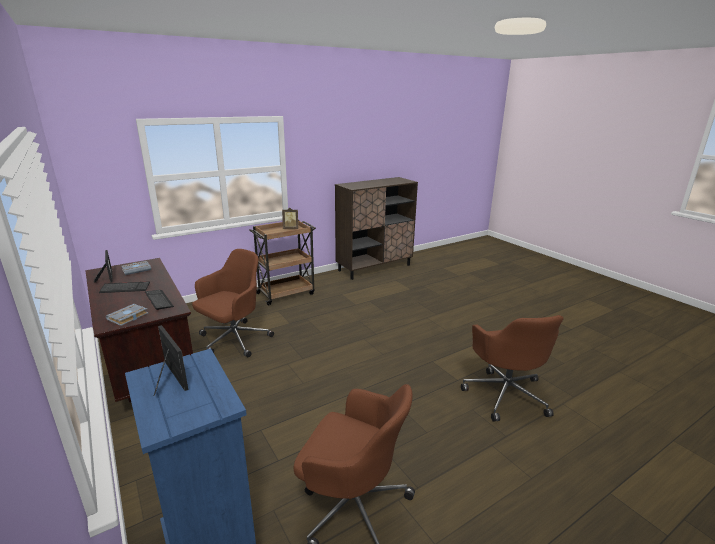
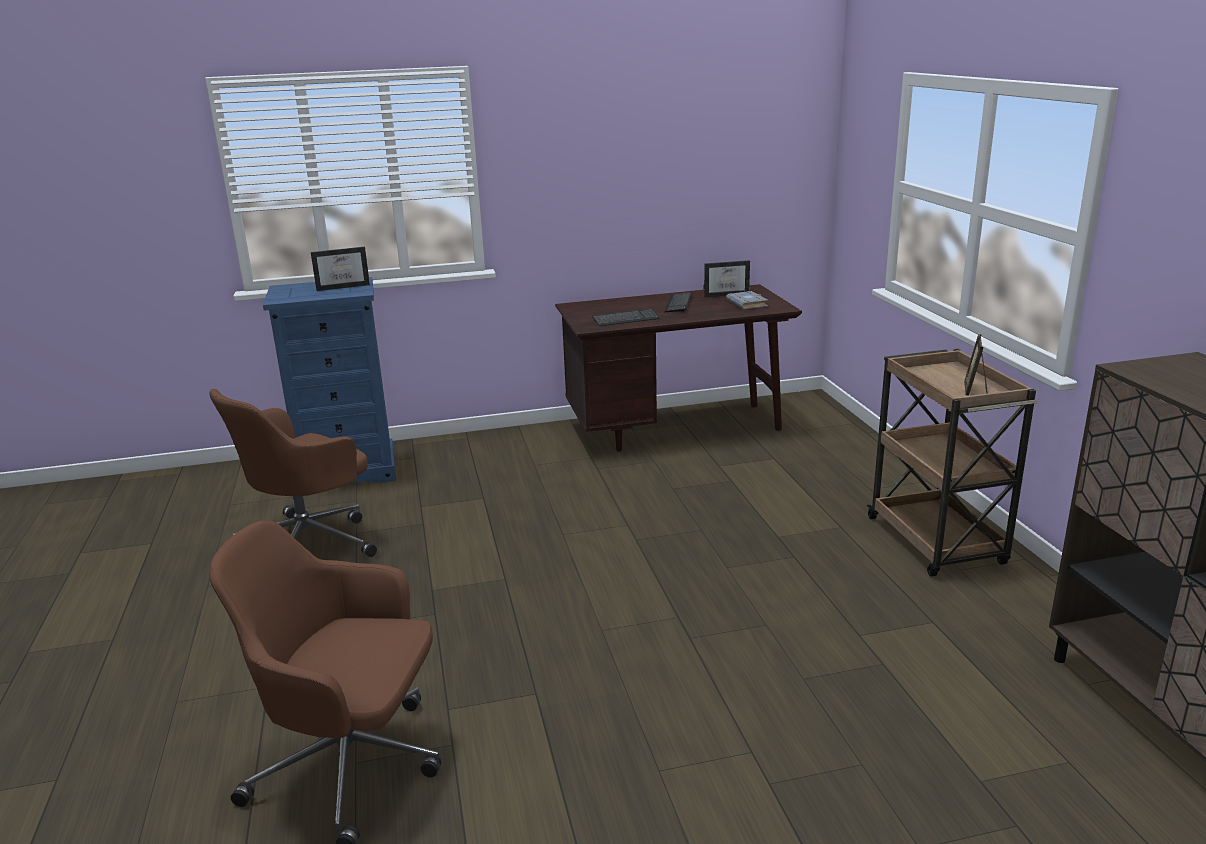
camera: 110 degrees right, 0 degrees up
(128, 317) = (585, 311): grey book -> none
(234, 340) = (728, 482): brown office chair -> none

